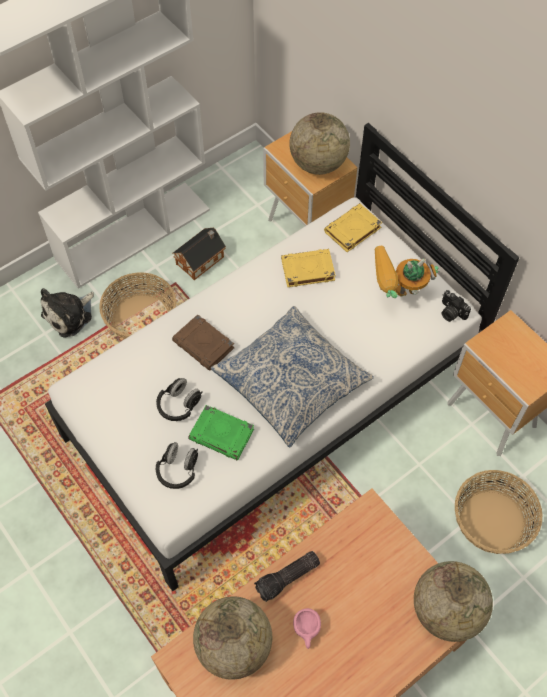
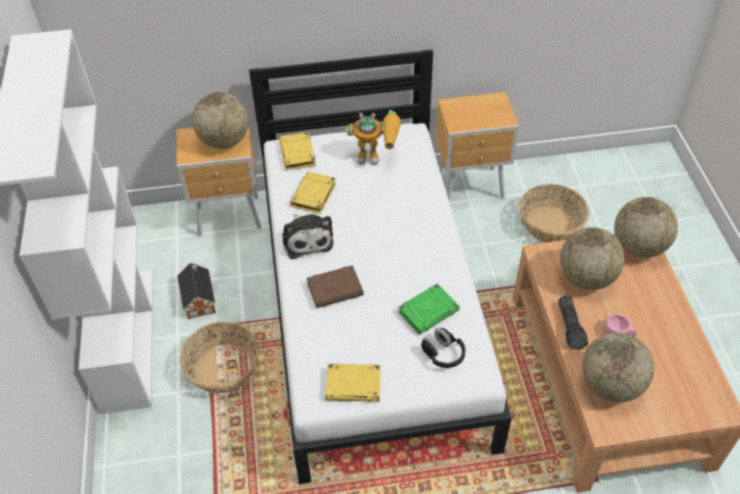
camera: 60 degrees left, 10 degrees down
(70, 315) = (175, 425): plush toy -> plush toy (307, 239)
(106, 412) = (354, 385): none -> yellow book
(179, 405) = (381, 329): black headphones -> none
(291, 381) = (408, 248): pillow -> none
(365, 570) = (586, 277): none -> globe
(396, 297) = (377, 156): toy robot -> toy robot turned 105 degrees counterclockwise
(451, 312) = (412, 134): camera -> none

